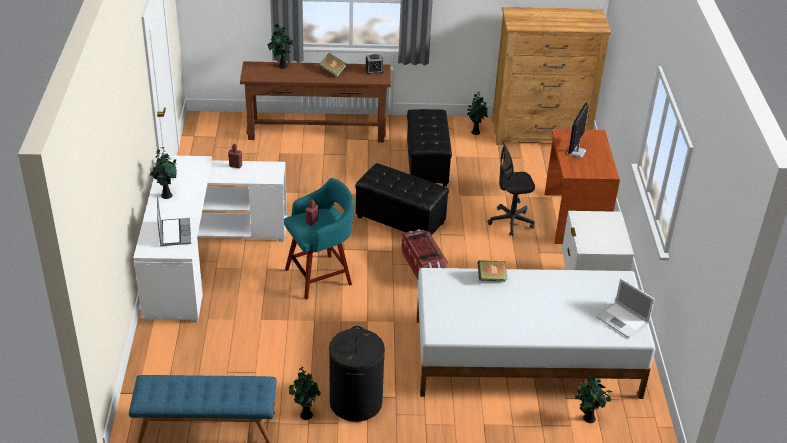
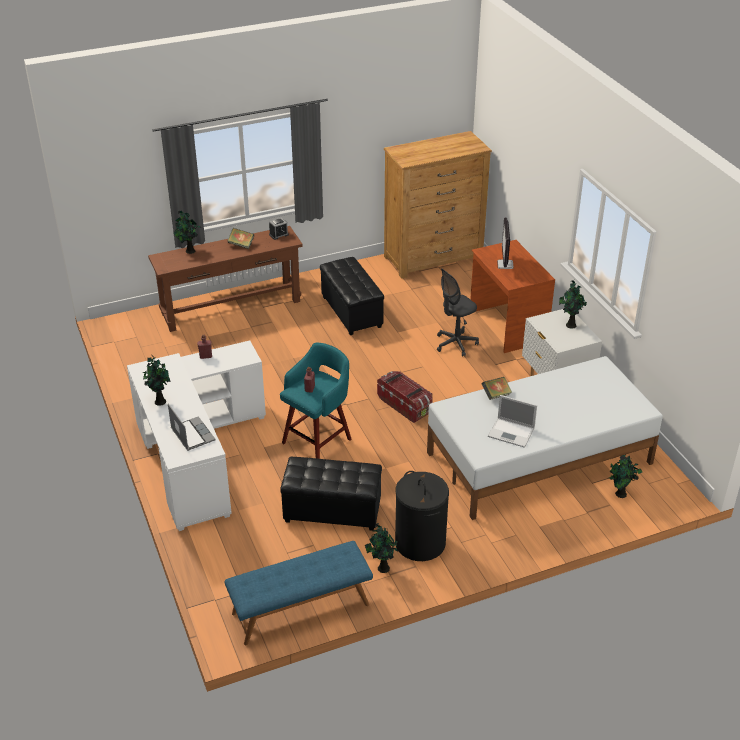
camera: 20 degrees left, 0 degrees up
(400, 221) = (359, 370): black ottoman -> black ottoman (332, 512)
(475, 132) = (376, 271): potted plant -> potted plant (570, 325)
(623, 320) = (625, 400): laptop -> laptop (512, 433)

